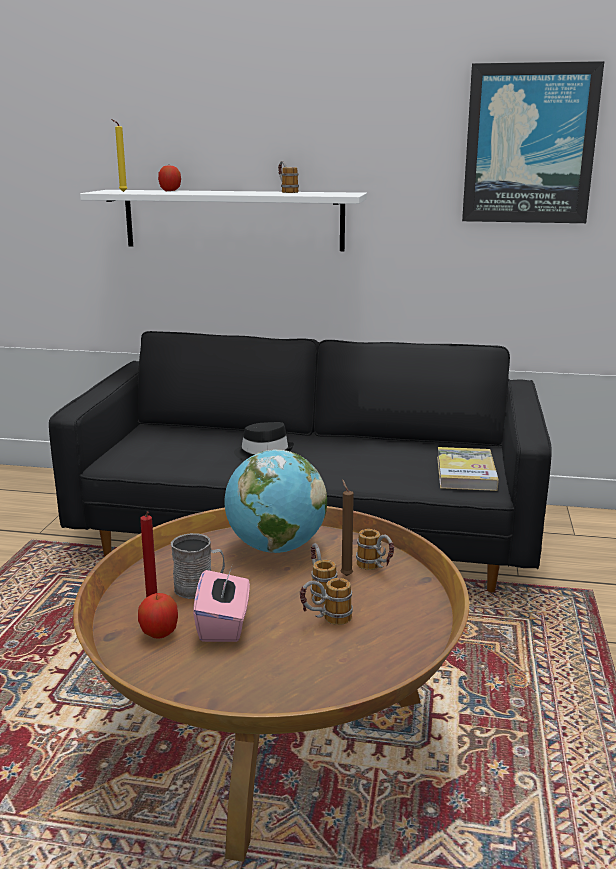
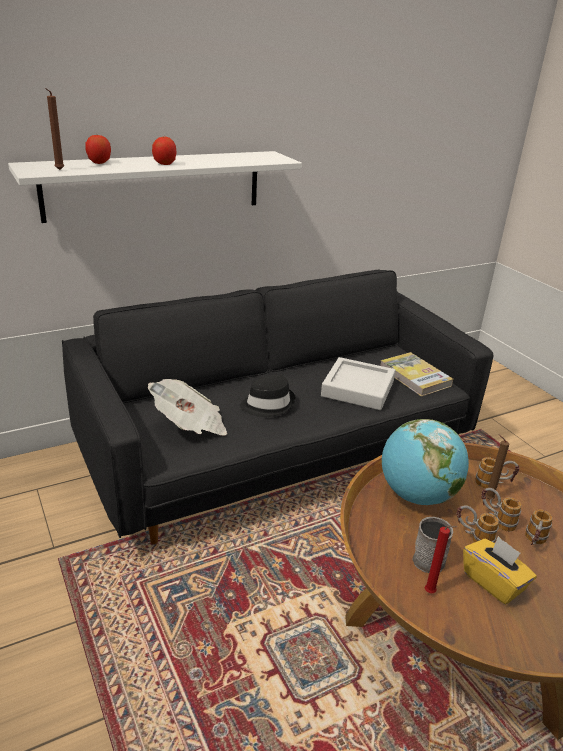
camera: 40 degrees left, 10 degrees up
(122, 192) = (58, 170): yellow candle -> brown candle
(159, 633) = (472, 614): apple -> apple (165, 164)
(172, 449) = (190, 425): none -> newspaper
(224, 625) = (493, 582): pink tissue box -> yellow tissue box
(286, 192) = (213, 156): mug -> mug (472, 537)
(377, 465) = (358, 389): none -> grey tray
(529, 144) = (391, 106): picture -> none

